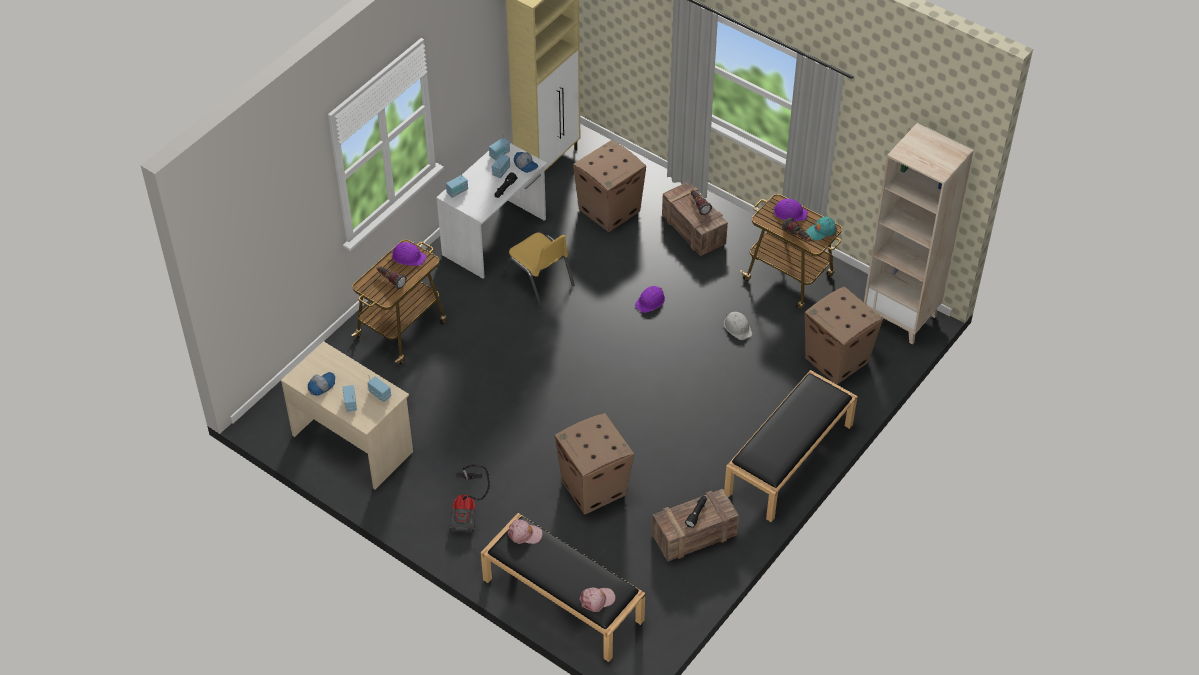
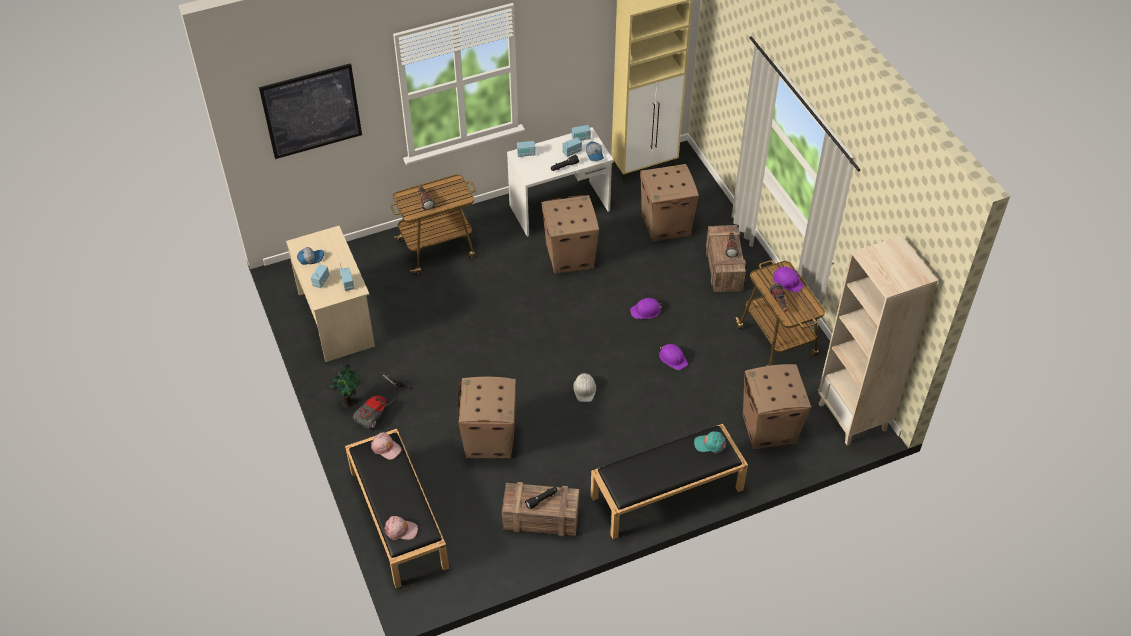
camera: 30 degrees right, 0 degrees up
(266, 229) = (311, 111): none -> picture
(408, 257) = (451, 188): purple hard hat -> purple hard hat (673, 358)
(429, 516) = (348, 402): none -> potted plant
(539, 281) = (569, 256): yellow chair -> cardboard box
(737, 327) = (703, 363): white hard hat -> white hard hat (585, 389)
(821, 231) = (804, 308): turquoise cap -> turquoise cap (710, 444)

